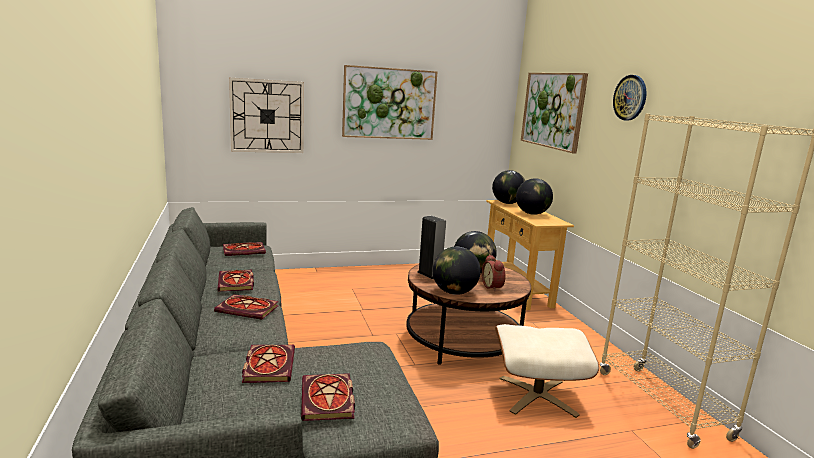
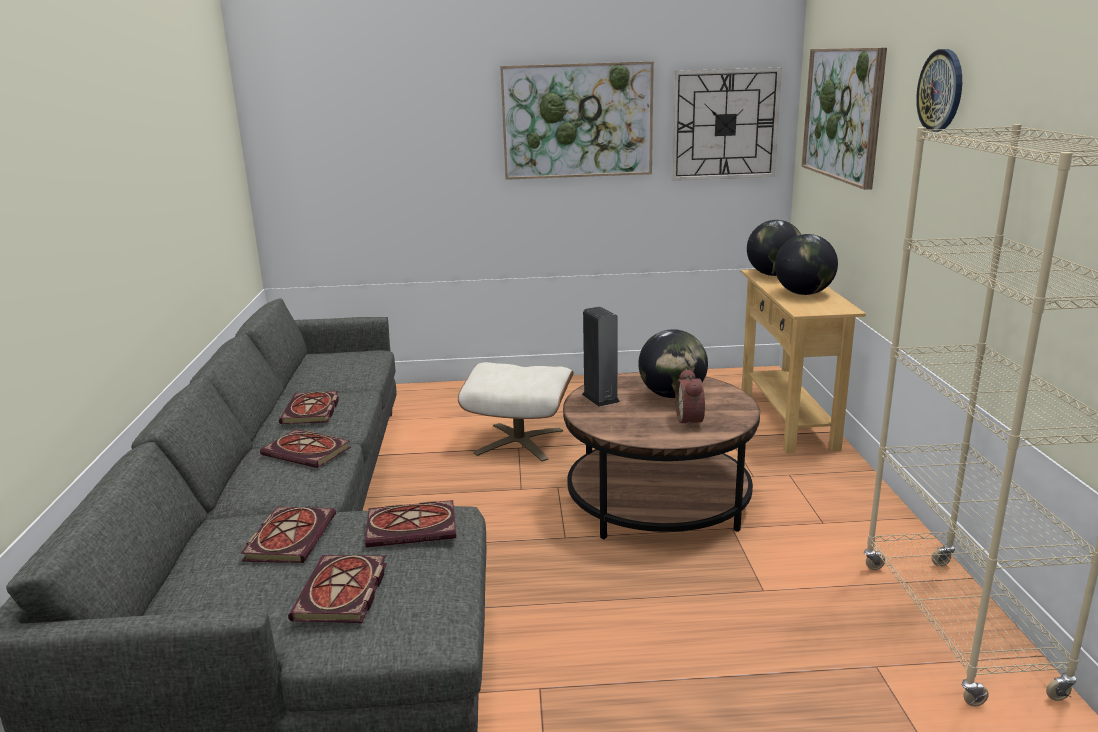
camera: 15 degrees right, 5 degrees up
(245, 251) = (348, 360): book -> book (414, 526)
(267, 116) = (390, 156): wall clock -> wall clock (725, 124)
(454, 292) = (621, 429): globe -> none
(537, 396) = (739, 598): beige ottoman -> beige ottoman (519, 442)

